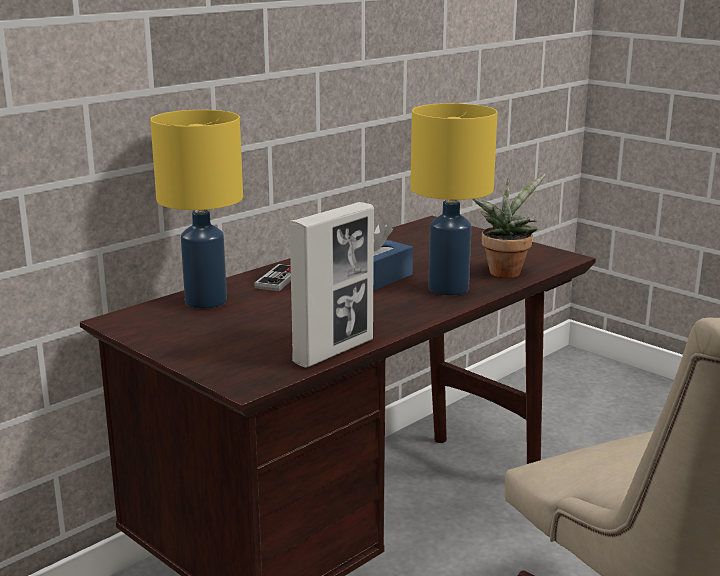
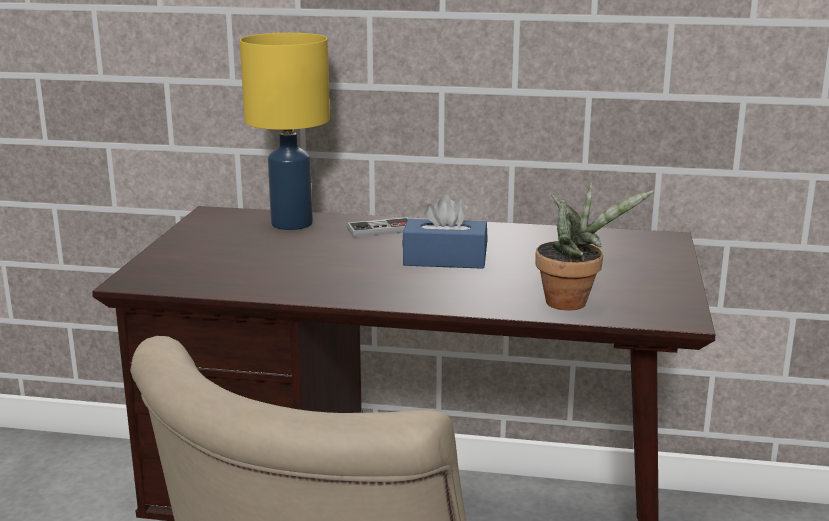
camera: 55 degrees right, 0 degrees up
(334, 351) = (238, 290): picture frame -> none
(447, 288) = (470, 290): yellow table lamp -> none

